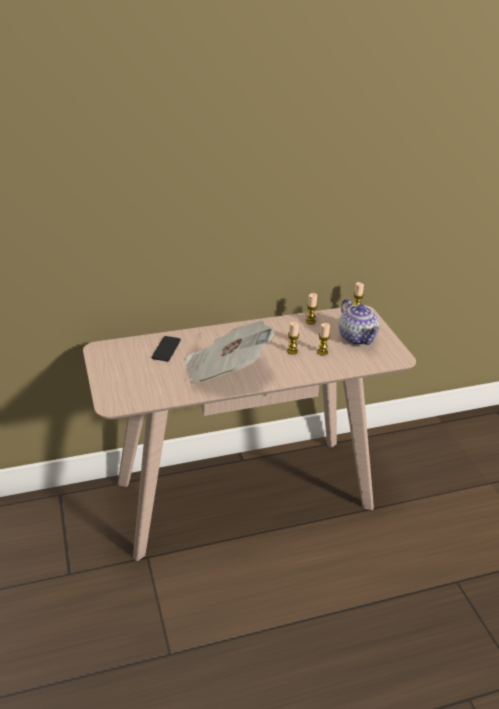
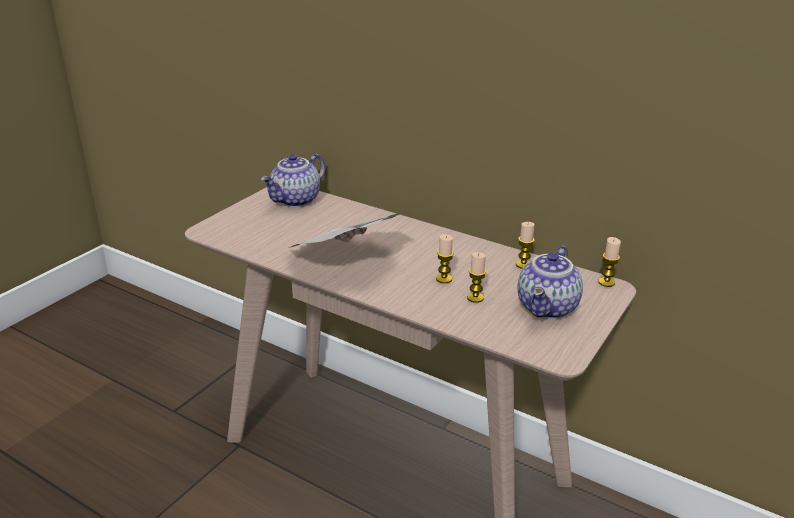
camera: 50 degrees right, 5 degrees down
(124, 352) = (296, 201): none -> teapot
(166, 349) = (332, 215): phone -> none

